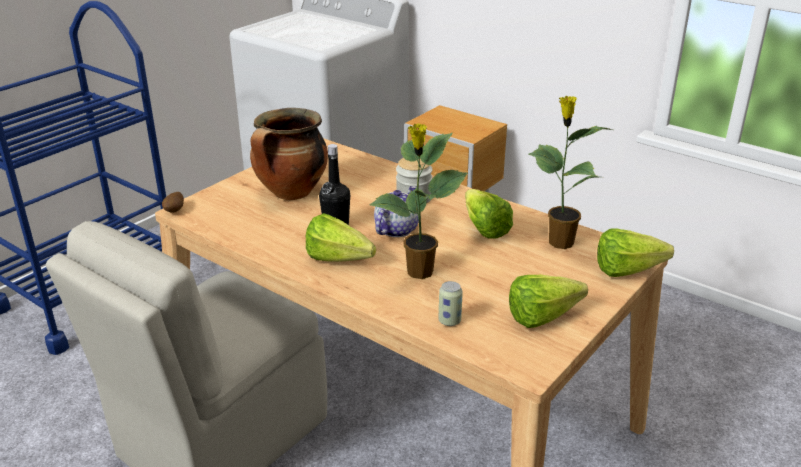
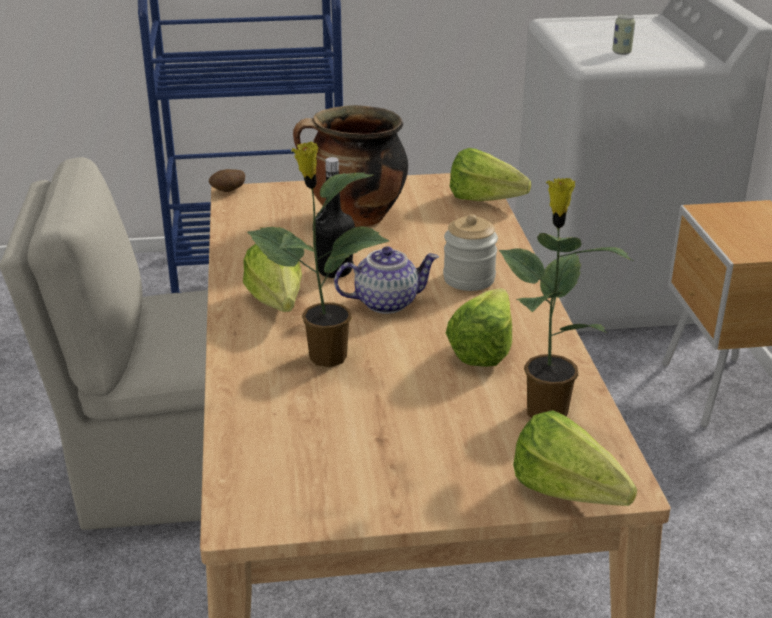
camera: 45 degrees right, 0 degrees up
(449, 321) = (260, 421): can -> can (621, 52)
(548, 317) = (366, 482): lettuce -> lettuce (490, 202)

